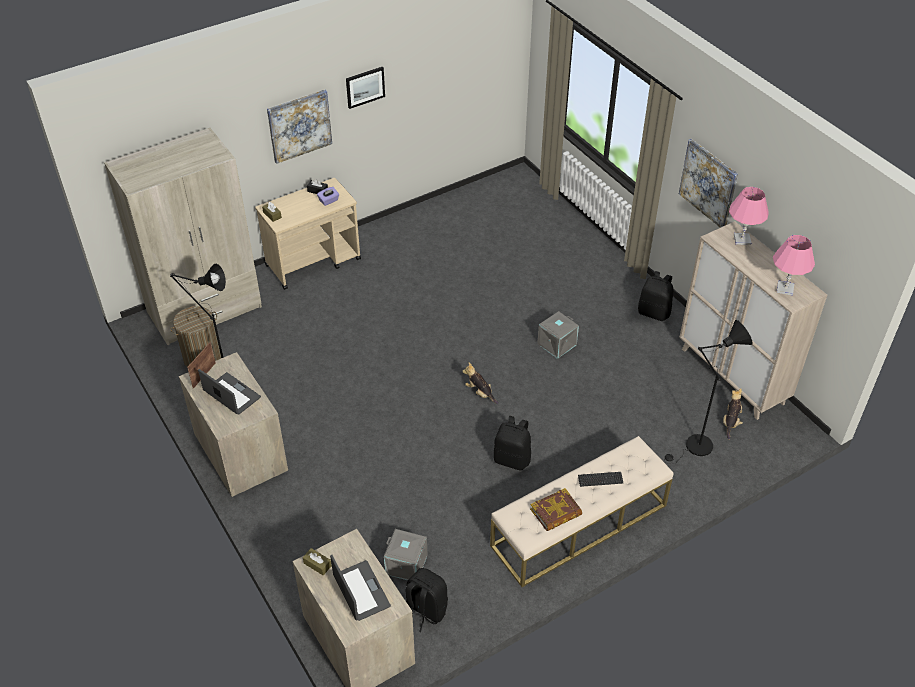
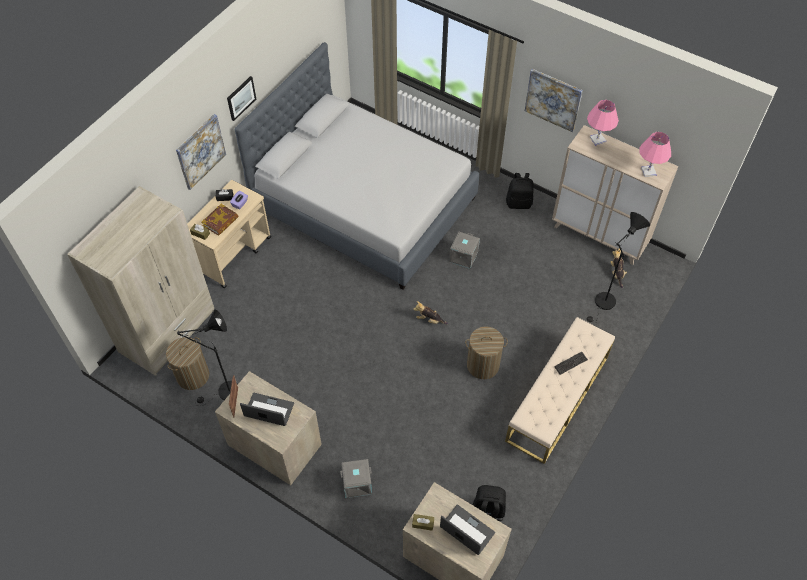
camera: 25 degrees left, 10 degrees up
(406, 565) = (454, 483): grey storage box -> grey storage box (357, 484)
(478, 259) = (364, 203): none -> grey bed
(512, 459) = (483, 365): black backpack -> laundry basket
(556, 512) = (555, 402): book -> book (221, 222)

